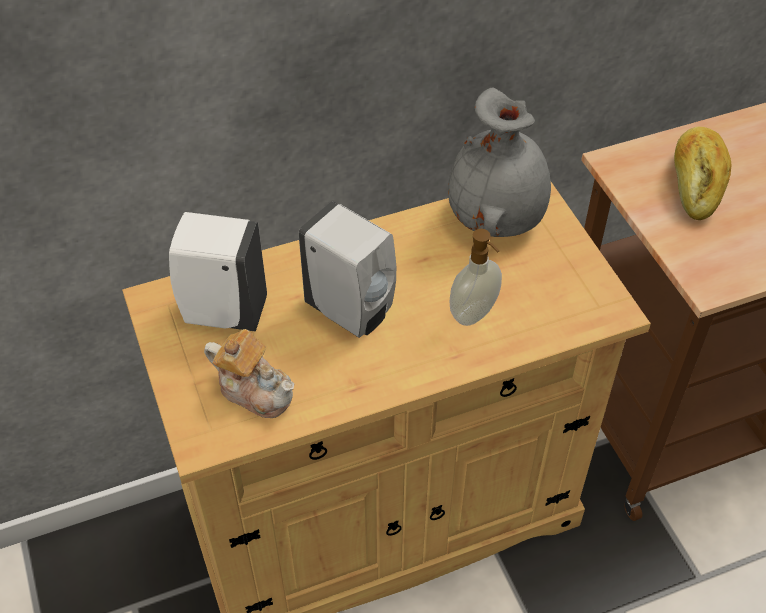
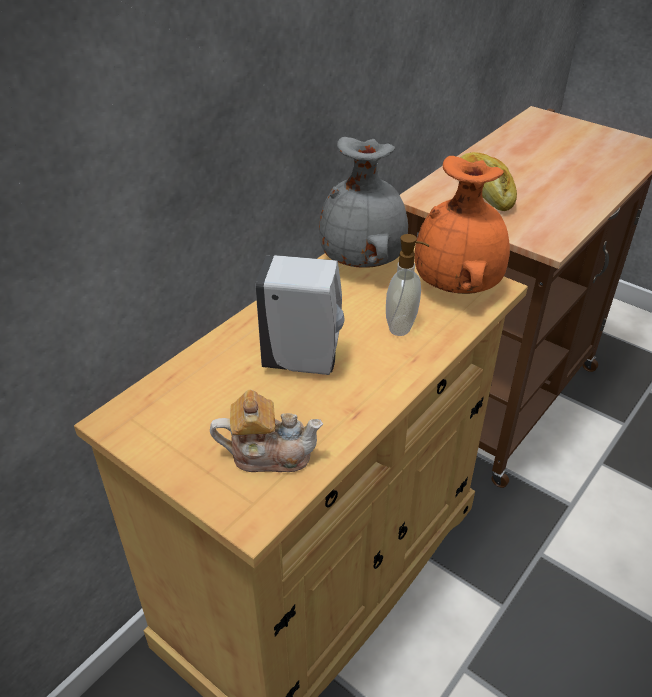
camera: 30 degrees left, 10 degrees down
(222, 312) = (189, 405): white soap dispenser -> none
(573, 290) = (458, 285): none -> orange vase

